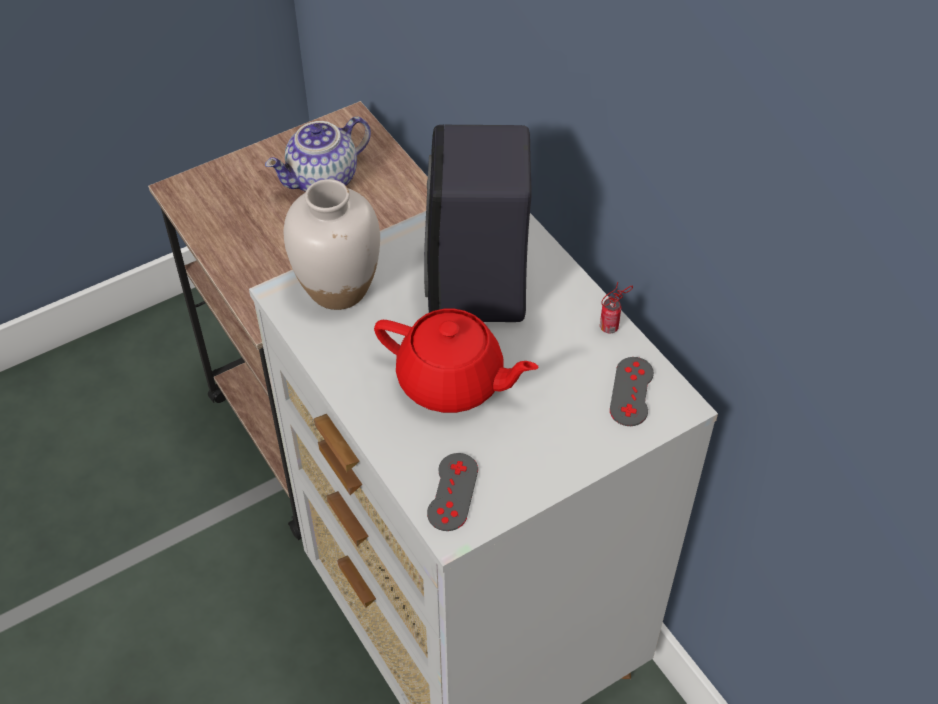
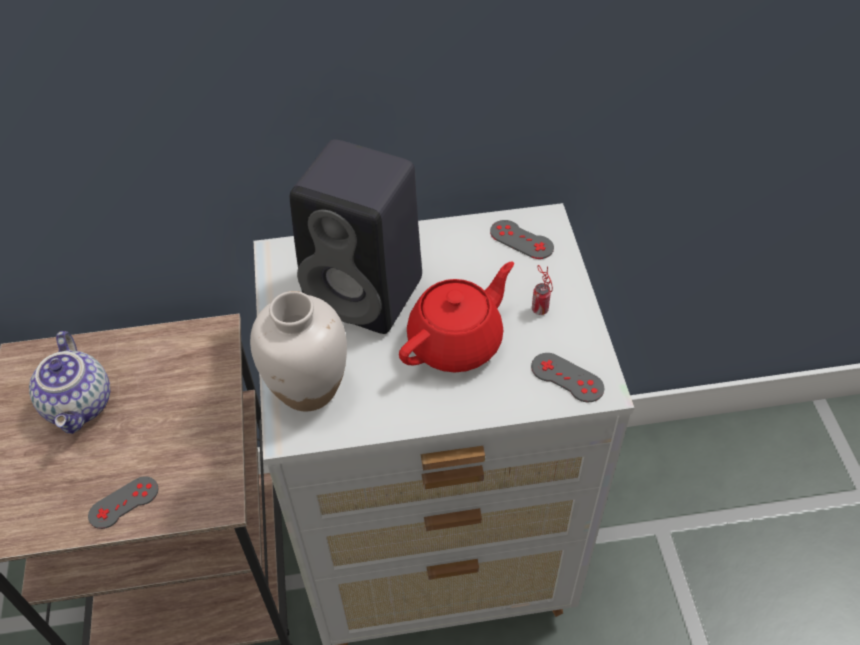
camera: 65 degrees left, 0 degrees up
(240, 254) = (123, 502): none -> grey game controller
(611, 326) = (453, 229): can -> can (539, 308)

